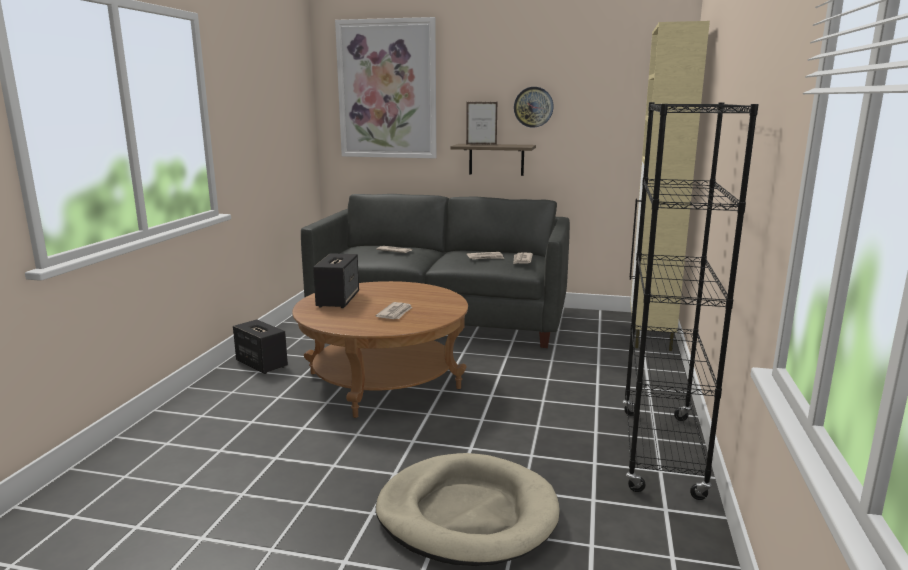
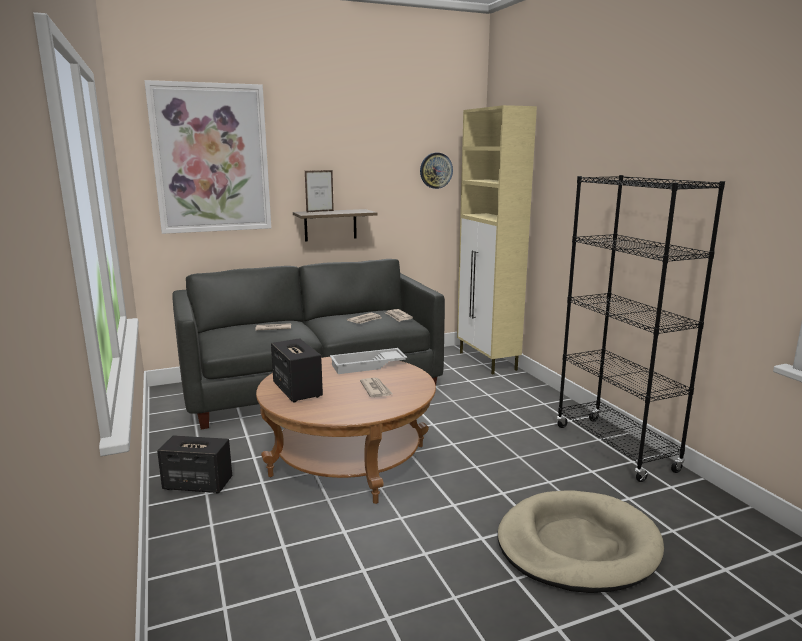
camera: 35 degrees left, 0 degrees up
(427, 295) = (368, 366): none -> white tray
(533, 107) = (362, 174): wall clock -> wall clock (436, 170)

